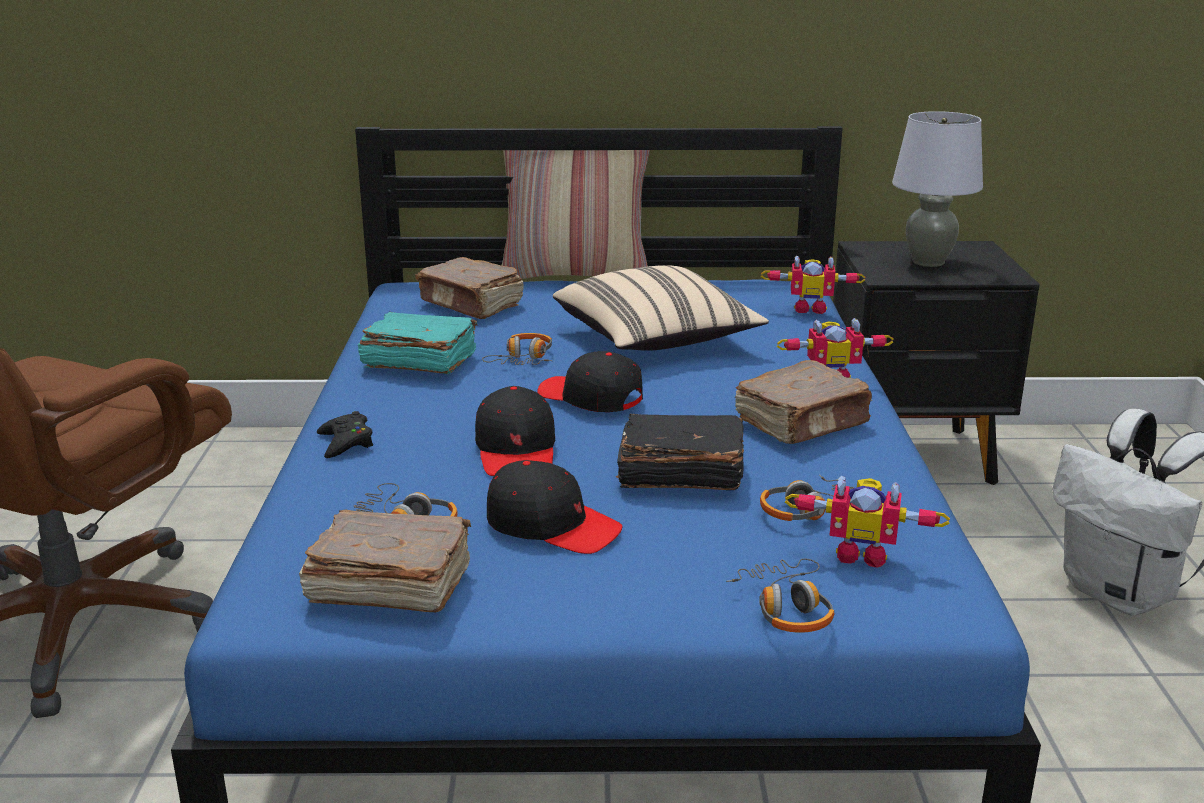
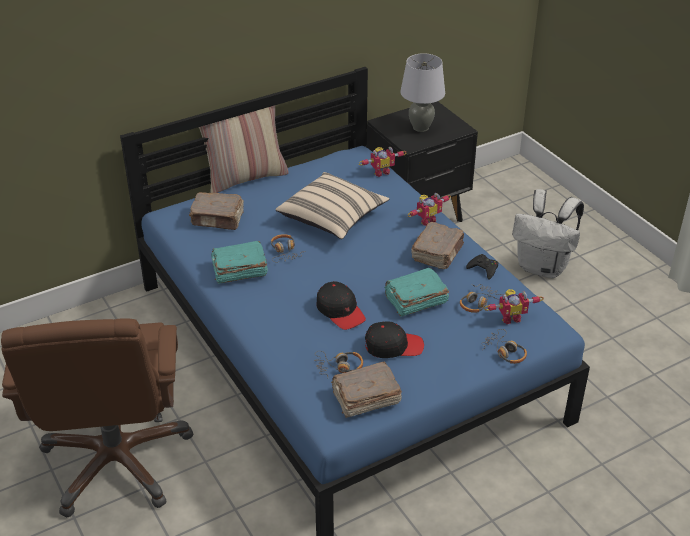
camera: 30 degrees left, 15 degrees up
(345, 442) = (264, 333): black game controller -> black game controller (483, 269)
(591, 398) = (340, 268): black cap -> none
(679, 474) = (415, 301): black book -> turquoise book

